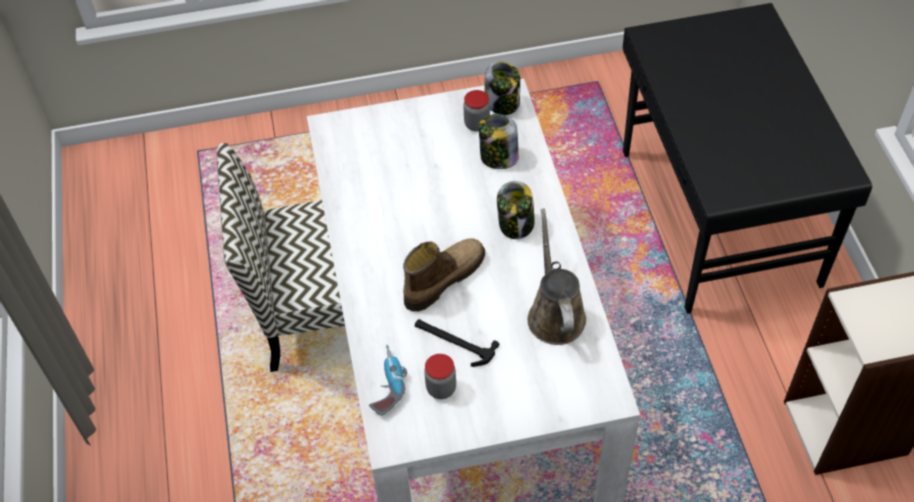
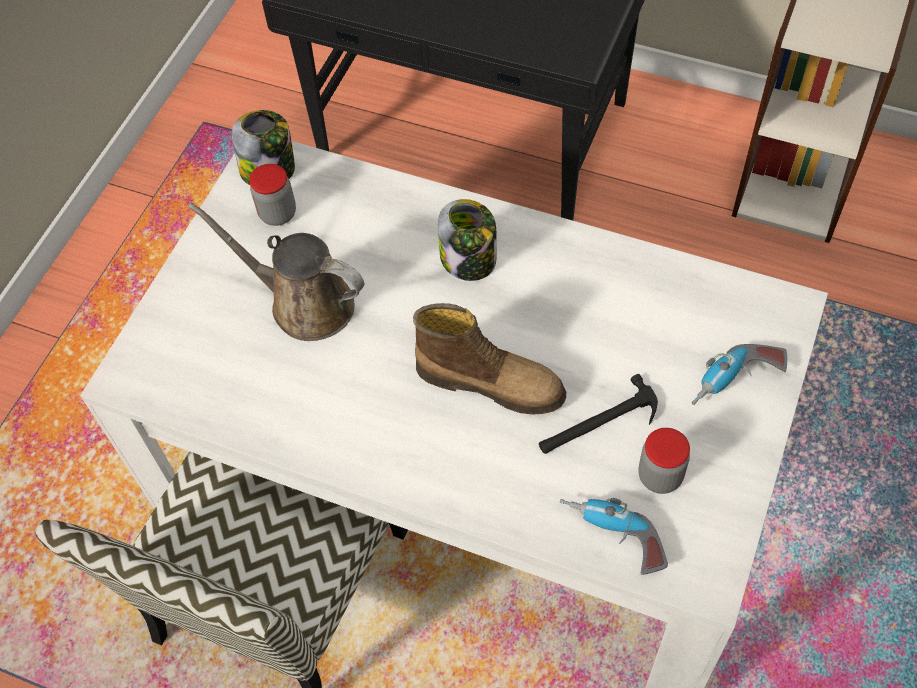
camera: 55 degrees left, 5 degrees up
(443, 278) = (491, 381): boot -> boot turned 120 degrees clockwise
(498, 157) = (350, 221): jar -> none
(533, 395) = (735, 382): none -> power drill
(555, 314) = (632, 295): brown watering can -> brown watering can (304, 303)

